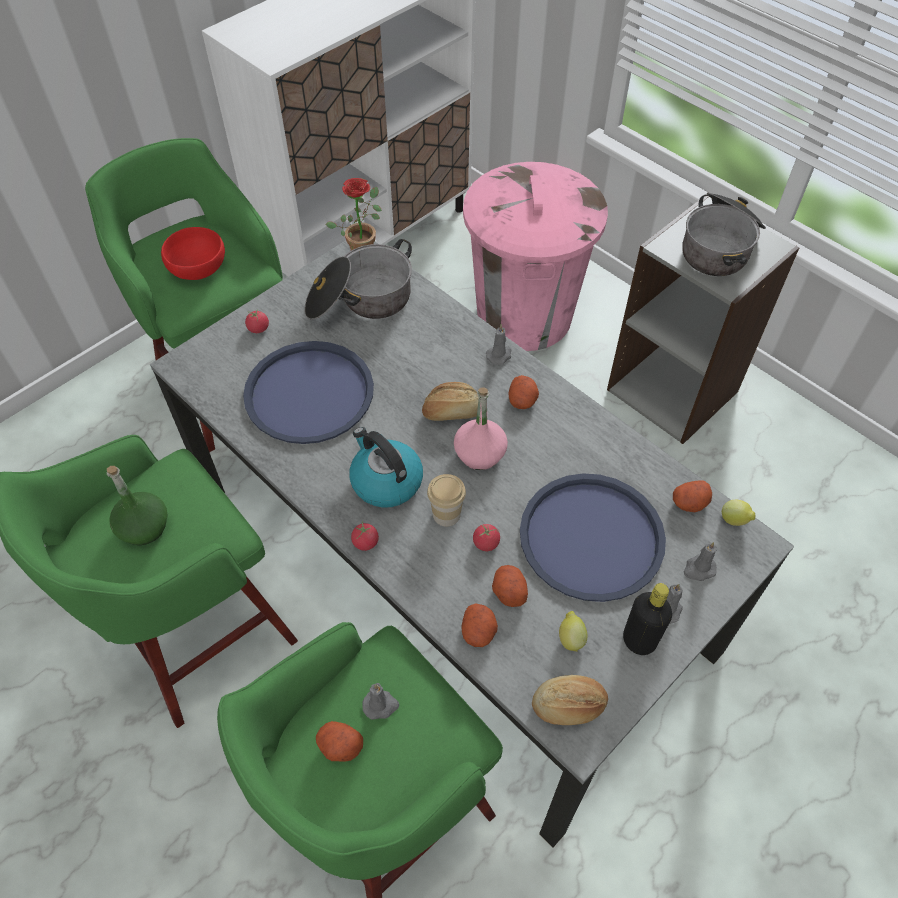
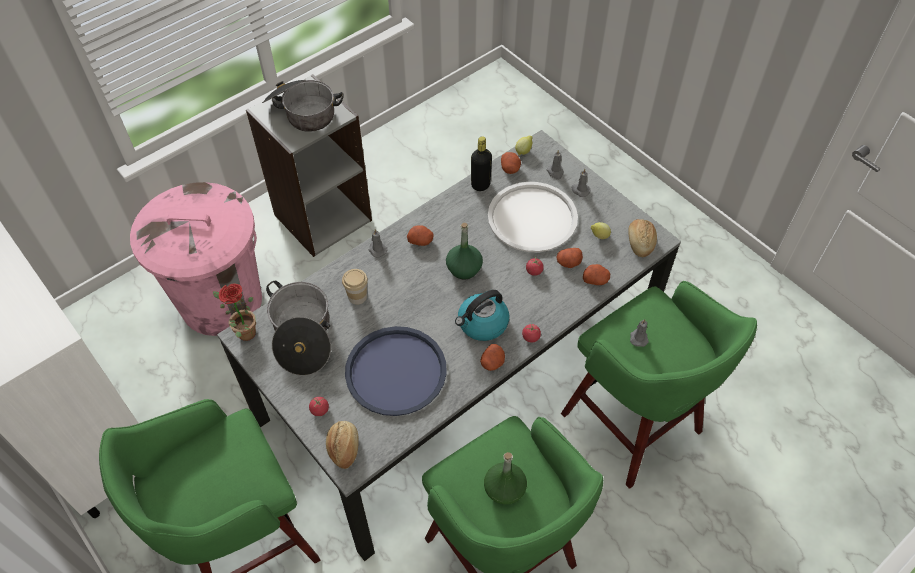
camera: 85 degrees left, 0 degrees up
(199, 267) = (221, 471): red bowl -> none
(339, 746) = (664, 360): potato -> potato (492, 362)
(446, 514) = (511, 290): cup -> cup (357, 296)
(452, 411) = (425, 281): bread -> bread (343, 447)
(479, 453) = (464, 268): pink bottle -> green bottle
(591, 537) = (532, 218): blue tray -> white tray
(639, 640) = (600, 206): black bottle -> black bottle (480, 185)

